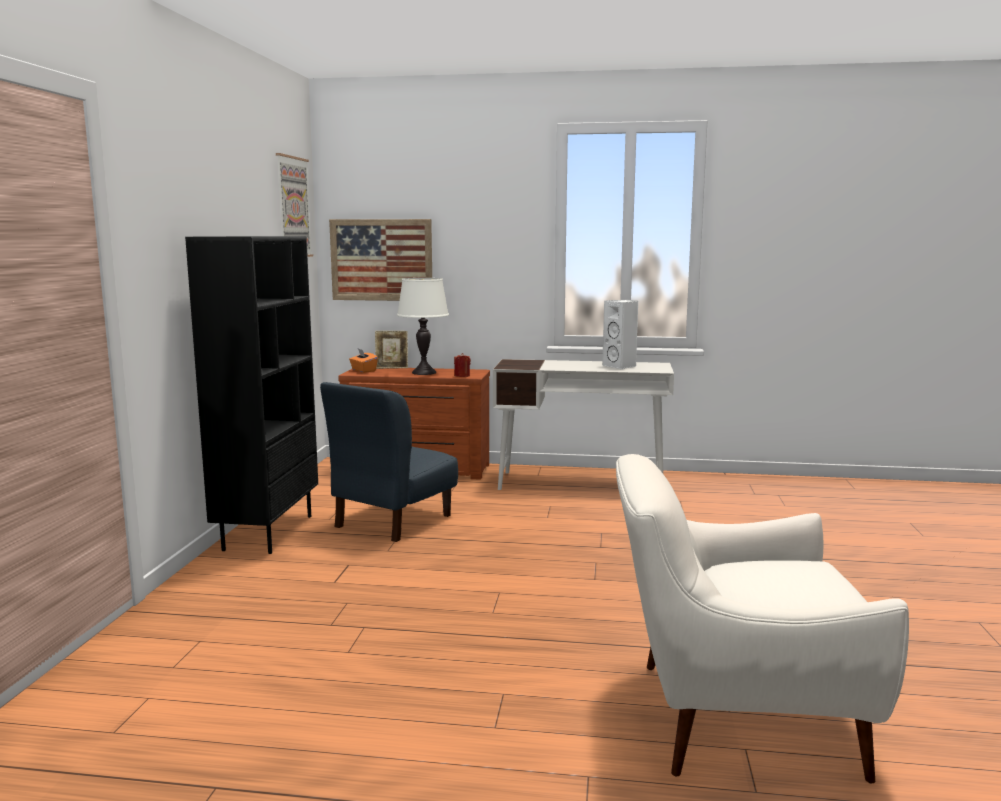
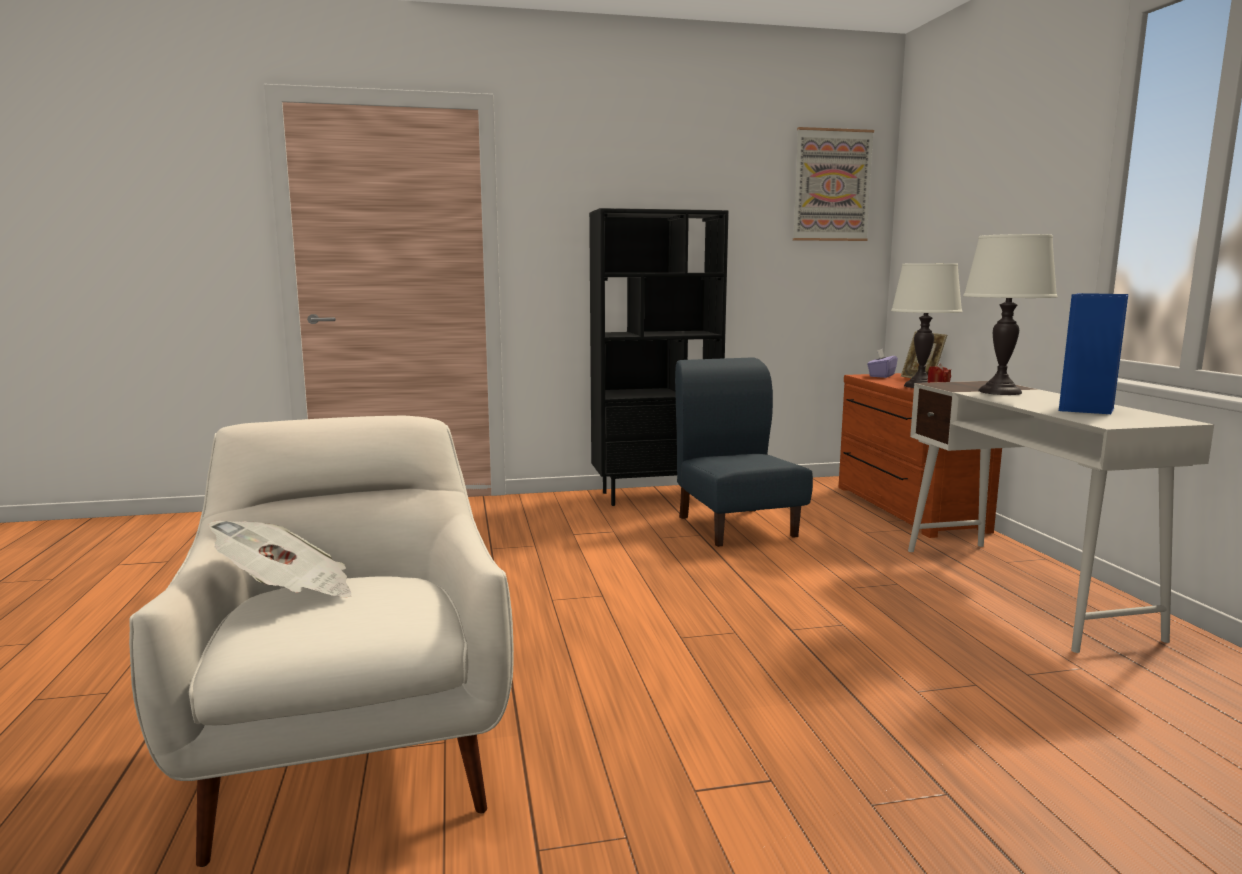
camera: 70 degrees right, 0 degrees up
(363, 371) = (881, 376): orange tissue box -> purple tissue box
(381, 260) = (934, 243): picture -> none
(392, 521) = (736, 526): blue chair -> blue chair turned 60 degrees clockwise
(549, 365) = (999, 392): none -> white table lamp
(620, 366) = (1085, 410): white speaker -> blue speaker
(762, 598) = (289, 592): none -> newspaper

